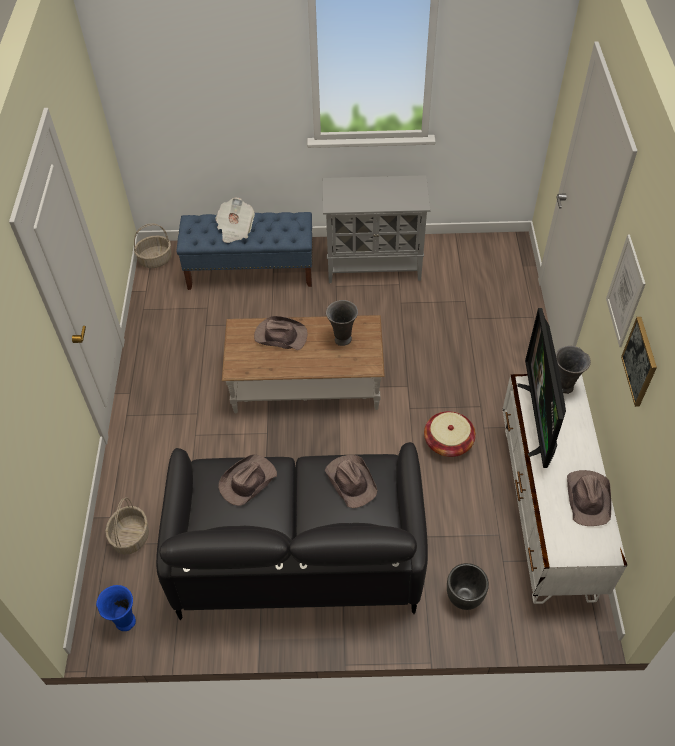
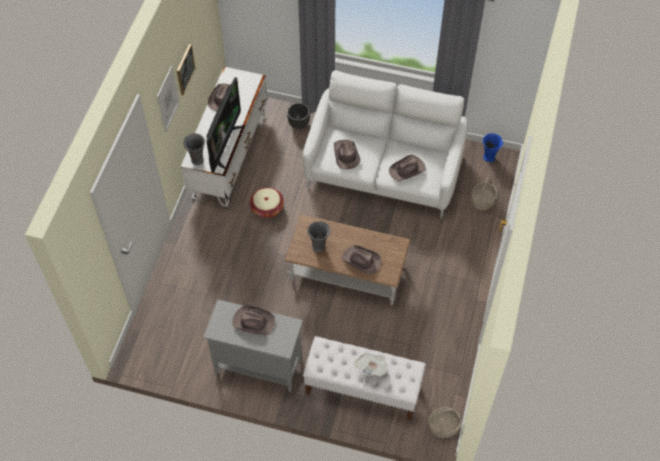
camera: 165 degrees left, 5 degrees up
(251, 271) = (362, 389): blue bench -> white bench
(297, 549) = (383, 170): black sofa -> white sofa
(378, 198) = (253, 321): none -> brown hat

